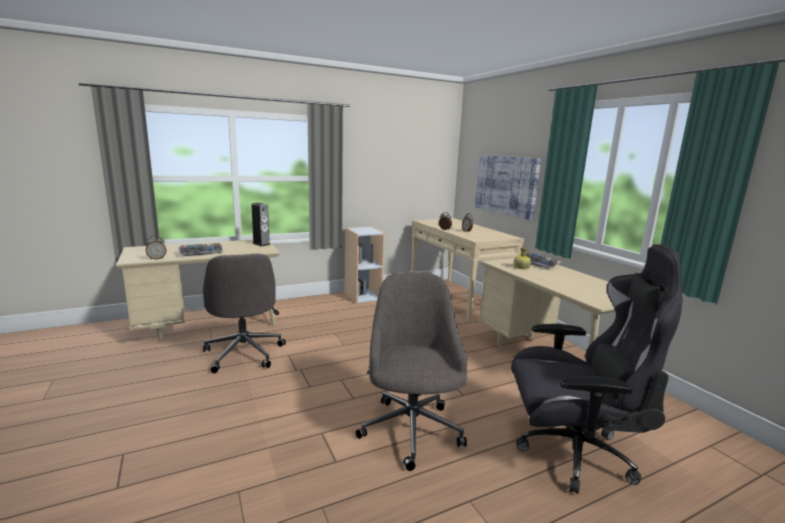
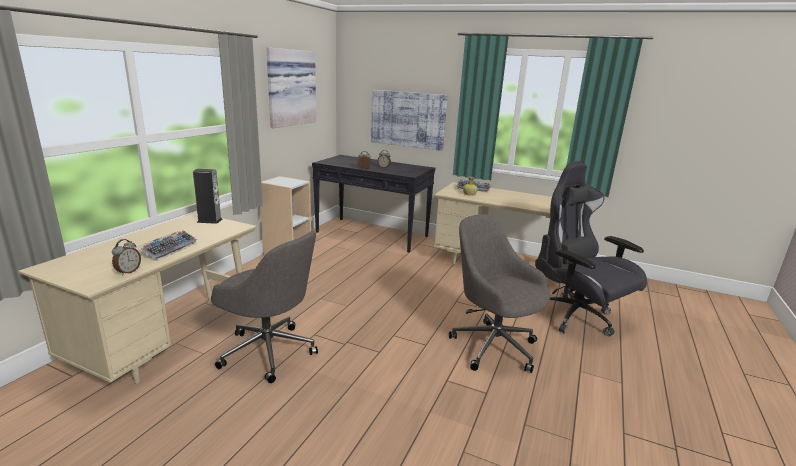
camera: 40 degrees left, 5 degrees up
(393, 150) = (290, 87): none -> picture
(458, 299) = (372, 234): beige console table -> black console table
(567, 453) = (579, 319): black office chair -> black office chair turned 90 degrees counterclockwise

